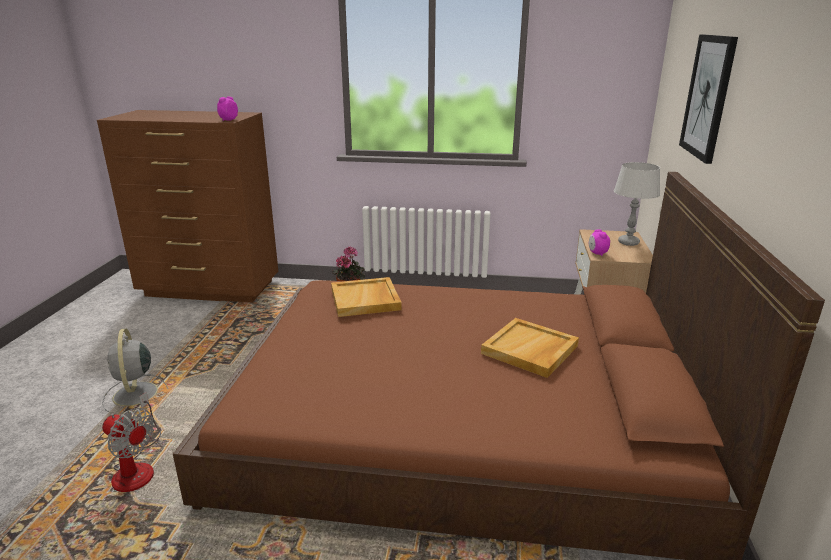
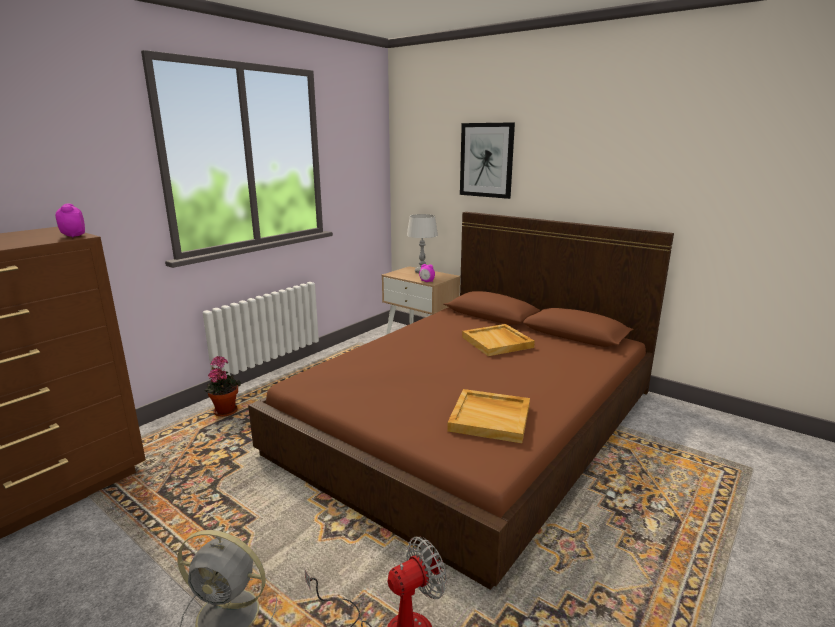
camera: 60 degrees left, 5 degrees down
(366, 300) = (360, 370): beige tray -> beige tray (490, 418)

